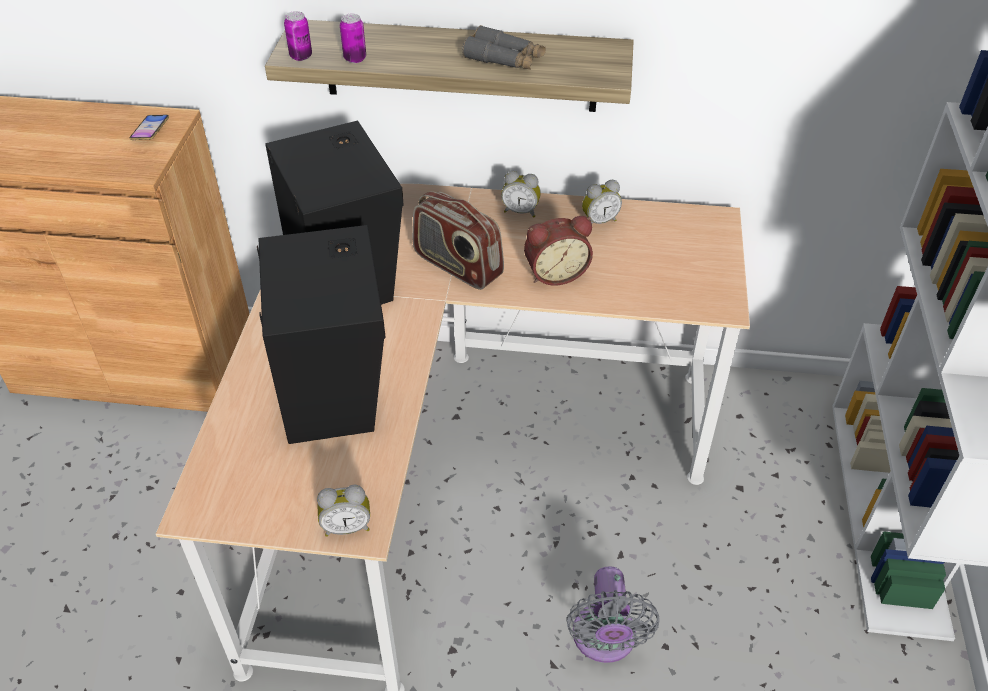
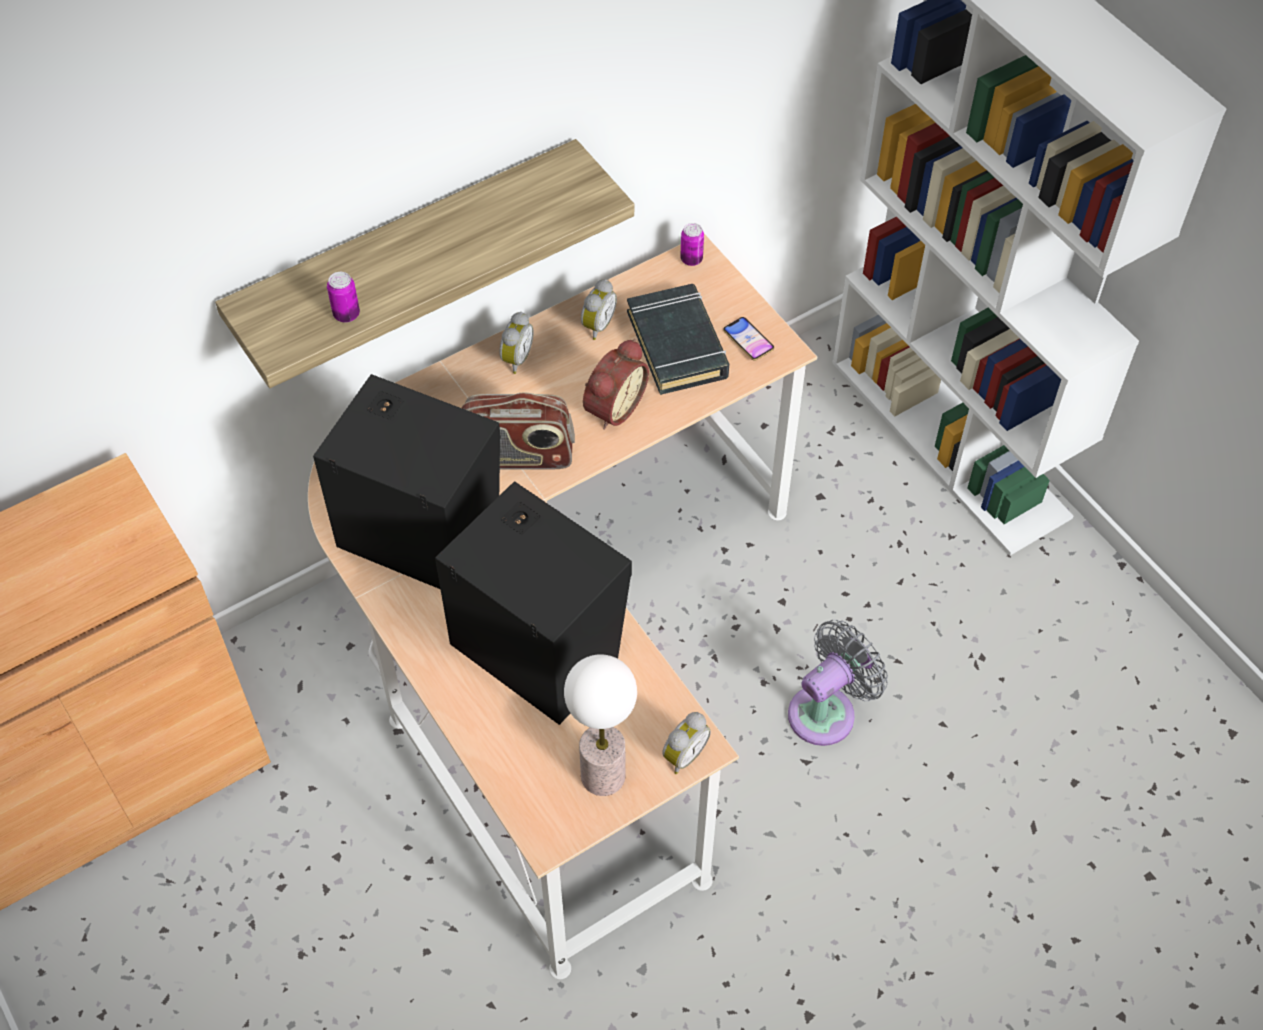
camera: 40 degrees left, 10 degrees up
(150, 130) = (107, 510): phone -> phone (748, 341)
(277, 499) = (603, 775): none -> table lamp
(301, 56) = (289, 343): can -> can (691, 259)
(504, 59) = (488, 232): grey binoculars -> none
(521, 211) = (515, 359): alarm clock -> alarm clock turned 45 degrees counterclockwise
(604, 640) = (827, 711): grey fan -> grey fan turned 90 degrees counterclockwise
(645, 262) = (678, 345): none -> black book

